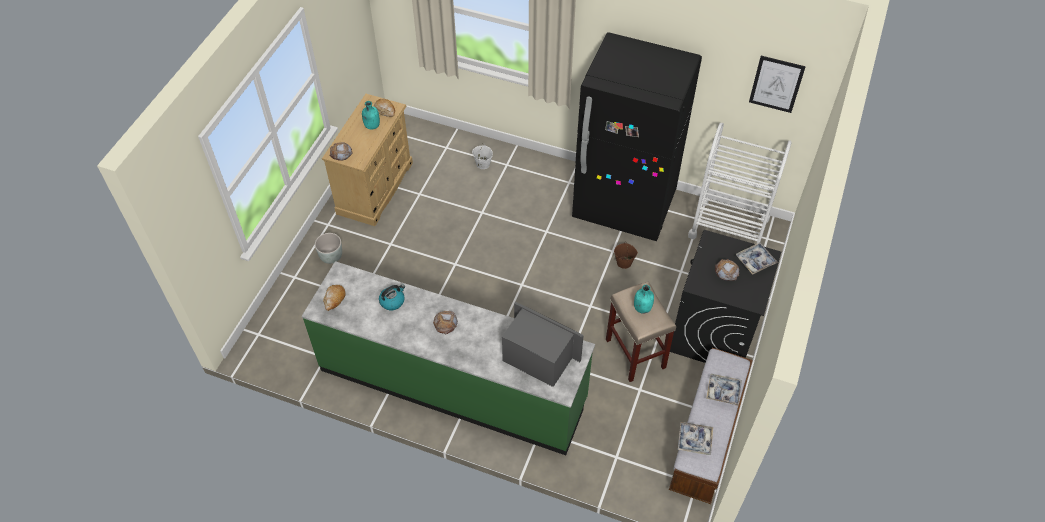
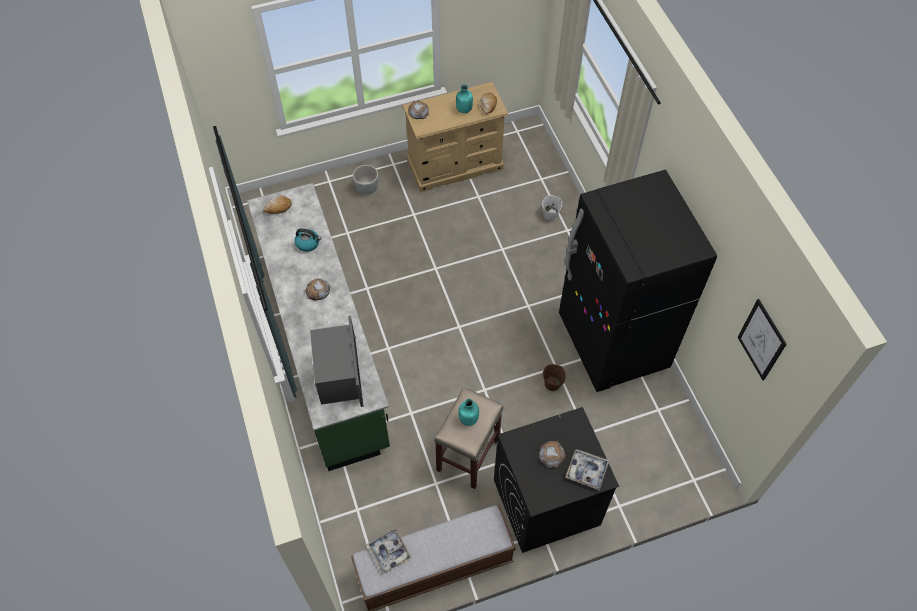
camera: 50 degrees right, 5 degrees up
(723, 391) = (458, 543): tray -> none
(728, 227) = (673, 439): white cart -> none

